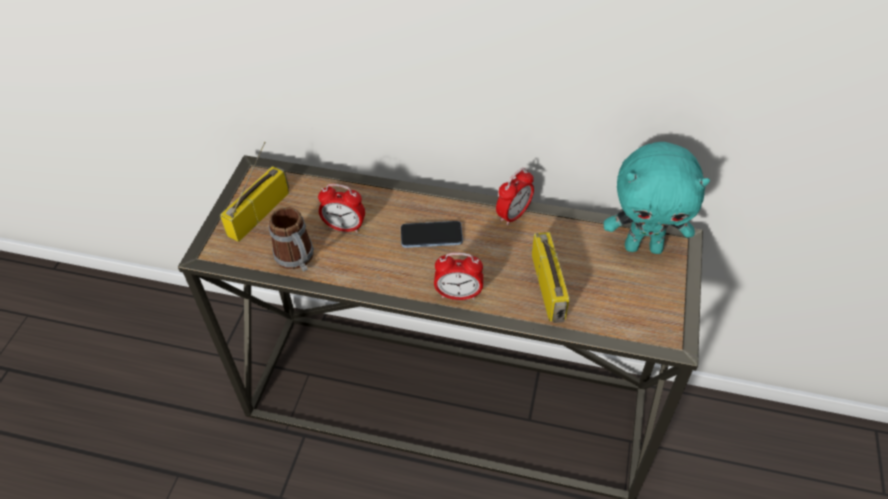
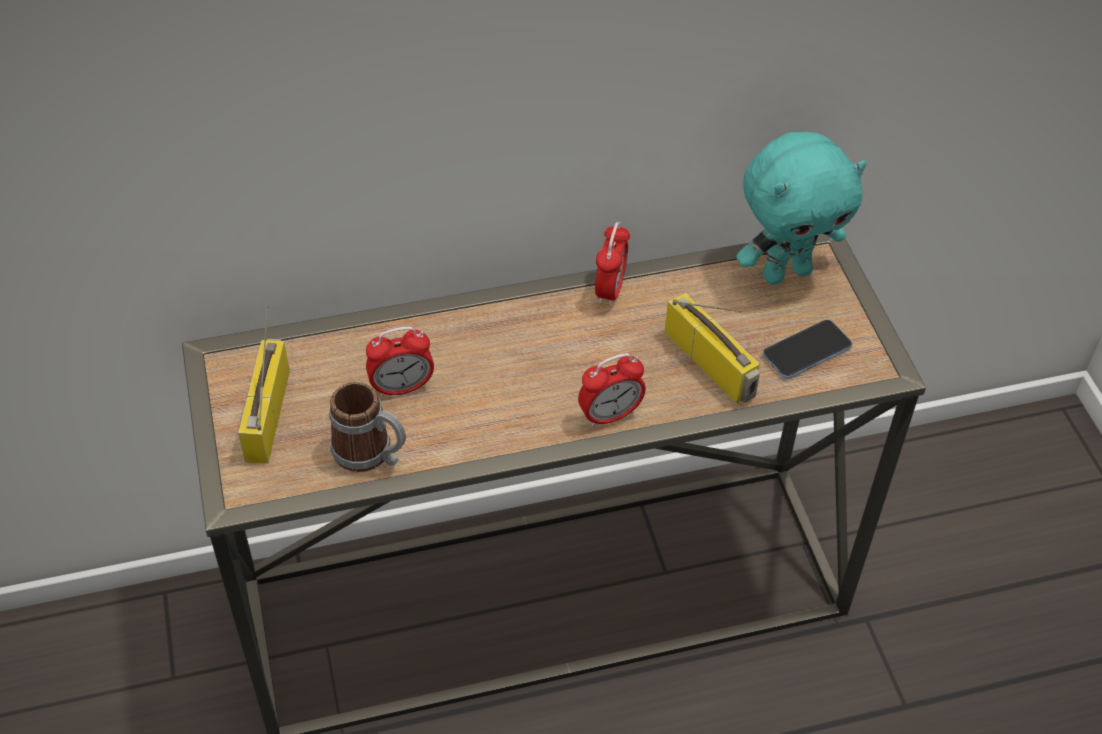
camera: 30 degrees left, 0 degrees up
(431, 236) = (524, 355): phone -> phone (806, 351)

